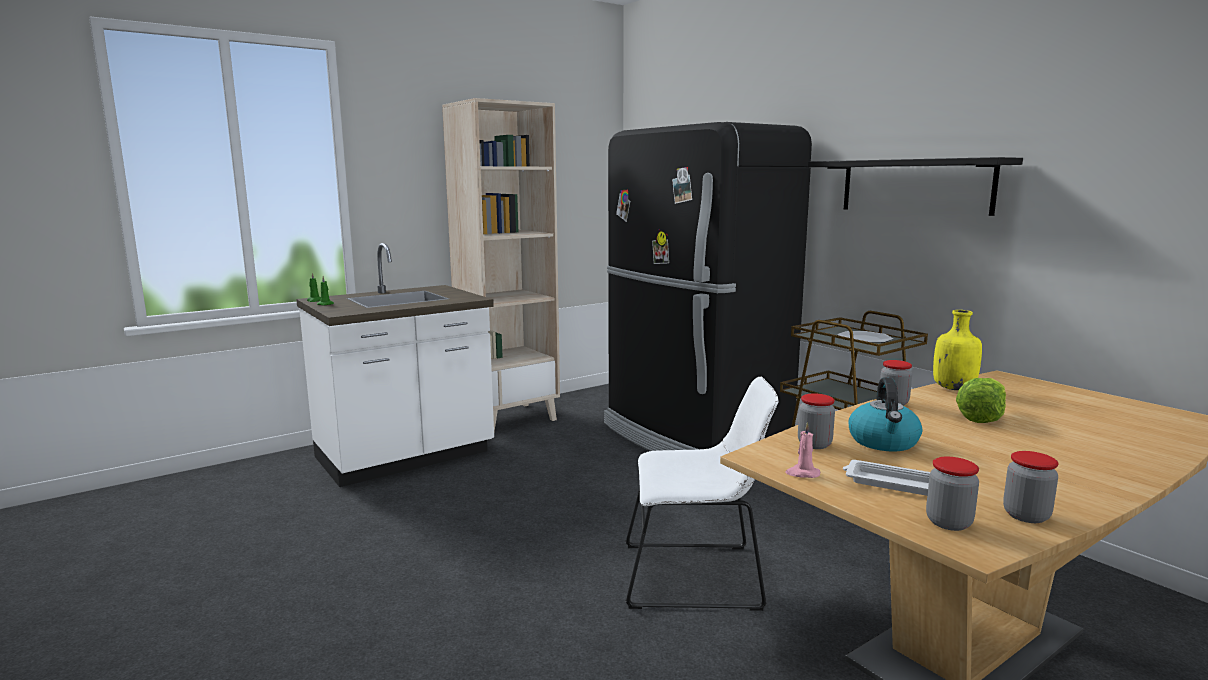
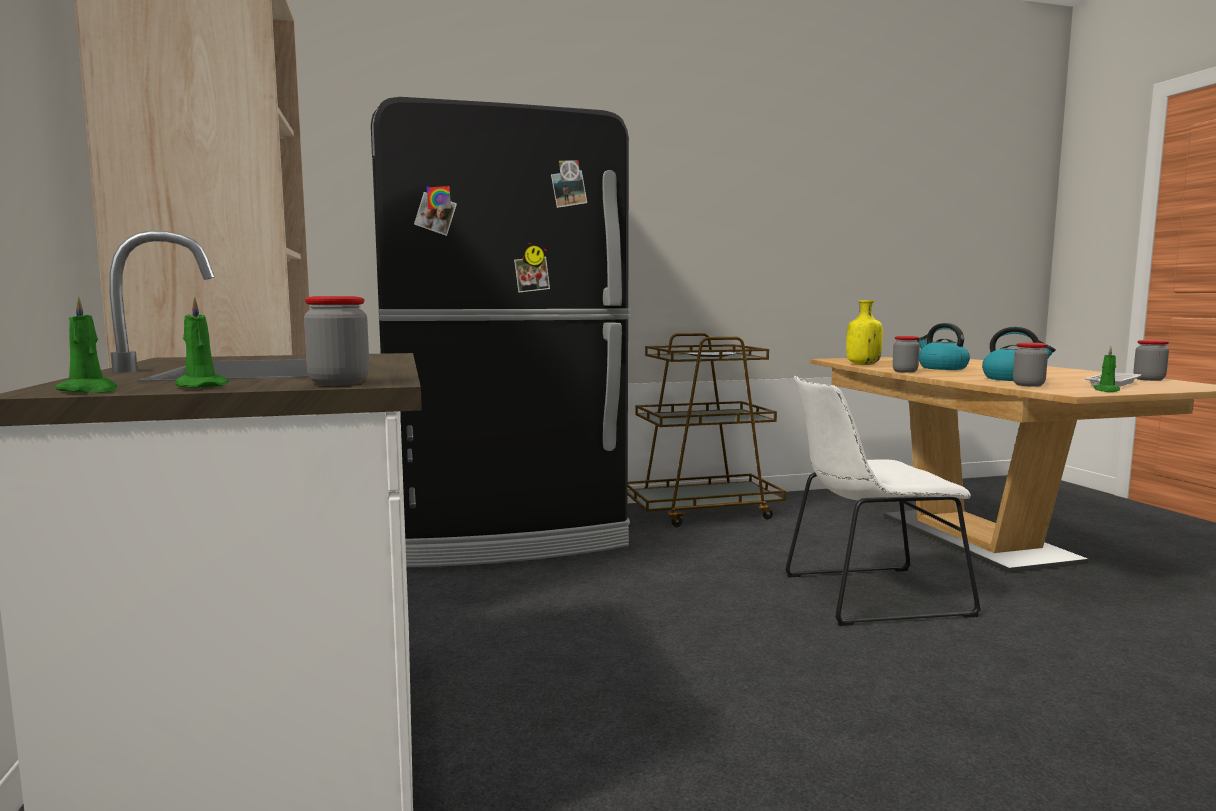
camera: 70 degrees left, 5 degrees down
(698, 576) = (867, 595): white chair -> white chair turned 120 degrees counterclockwise
(802, 473) = (1106, 390): pink candle -> green candle
(915, 186) = (701, 212): black shelf -> none
(948, 523) = (1179, 385): jar -> jar (339, 383)
(981, 417) = (941, 368): lettuce -> kettle

